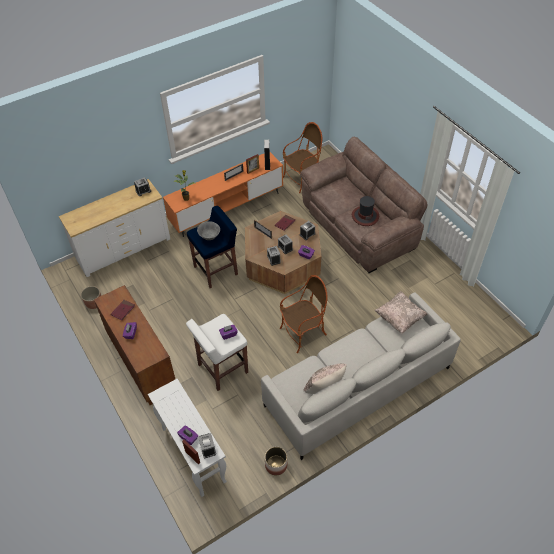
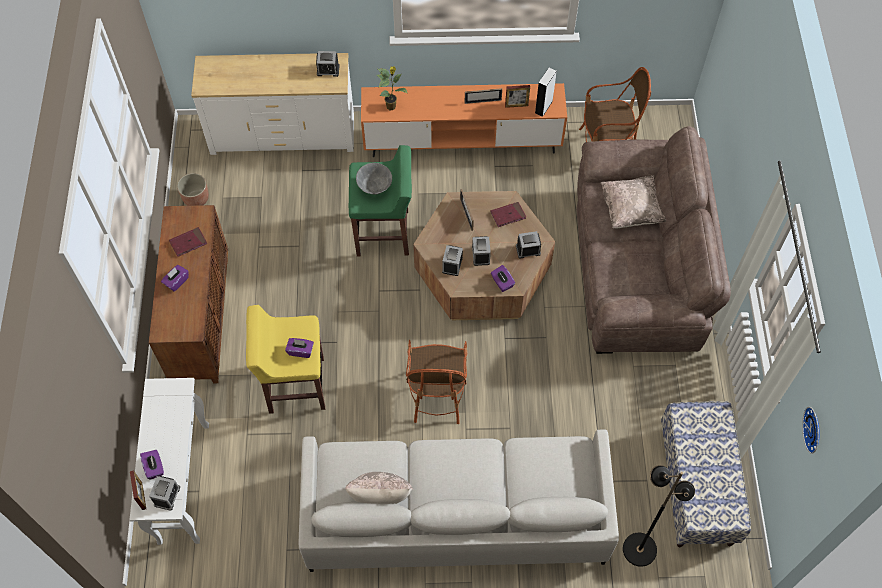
camera: 30 degrees right, 10 degrees up
(216, 270) = (384, 233): blue stool -> green stool
(222, 369) = (295, 385): white stool -> yellow stool
(276, 465) = (274, 559): planter -> none
(303, 333) = (436, 394): armchair -> armchair turned 90 degrees clockwise
(365, 216) = (632, 265): hat -> none
(399, 318) = (560, 456): beige pillow -> beige pillow (630, 210)
(459, 351) = (639, 549): none -> black floor lamp
(462, 308) = (697, 486): none -> bench
(527, 223) = (814, 430): none -> wall clock

